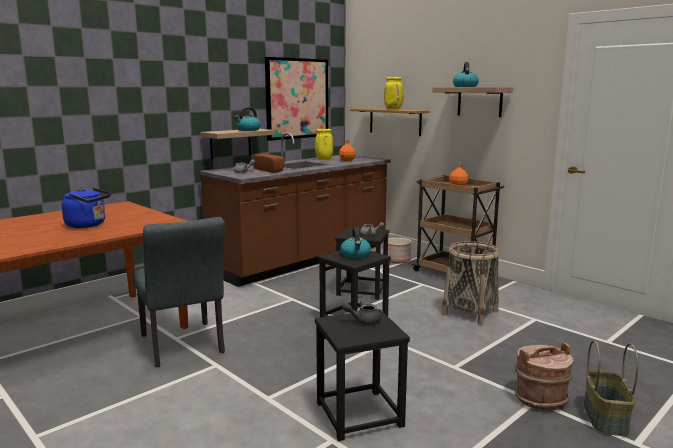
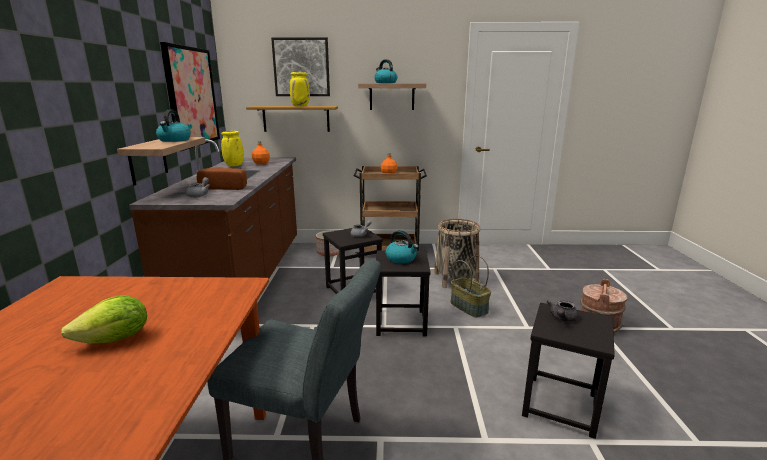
camera: 45 degrees left, 5 degrees up
(88, 225) = (115, 340): blue kettle -> lettuce
(403, 72) = (301, 67): none -> picture
(606, 418) = (638, 320): basket -> basket (469, 307)

